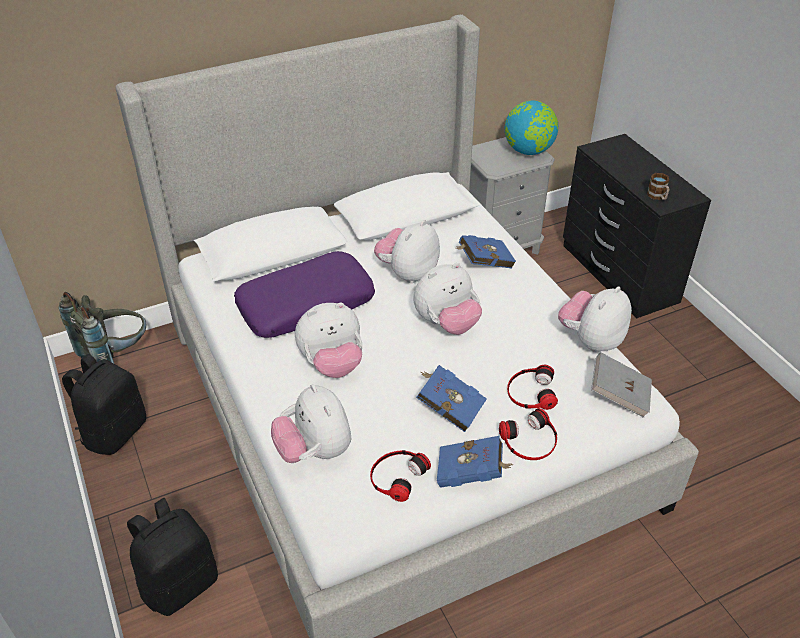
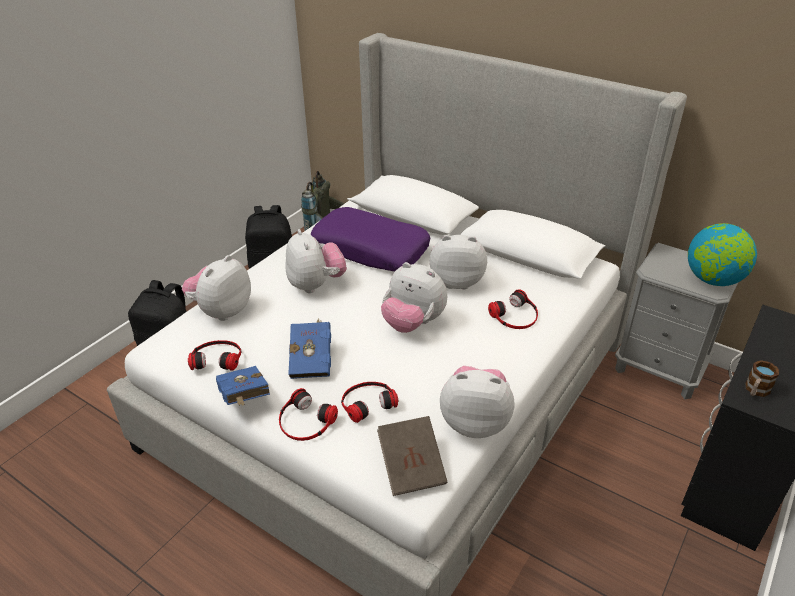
camera: 60 degrees right, 5 degrees down
(332, 364) = (316, 285): plush toy -> plush toy turned 150 degrees counterclockwise
(483, 263) = (515, 316): blue book -> headphones
(619, 395) = (411, 467): grey book -> brown book

